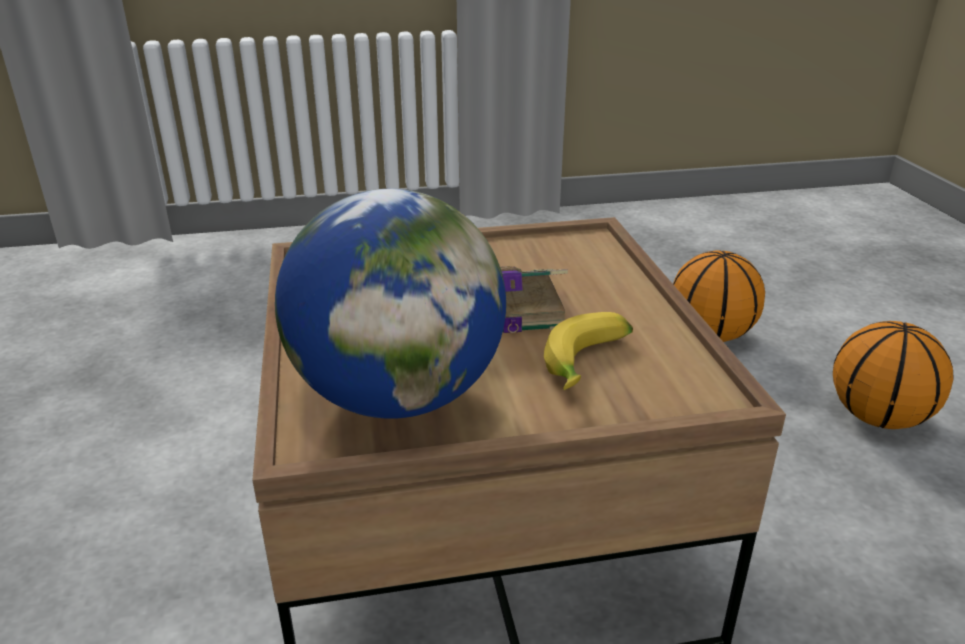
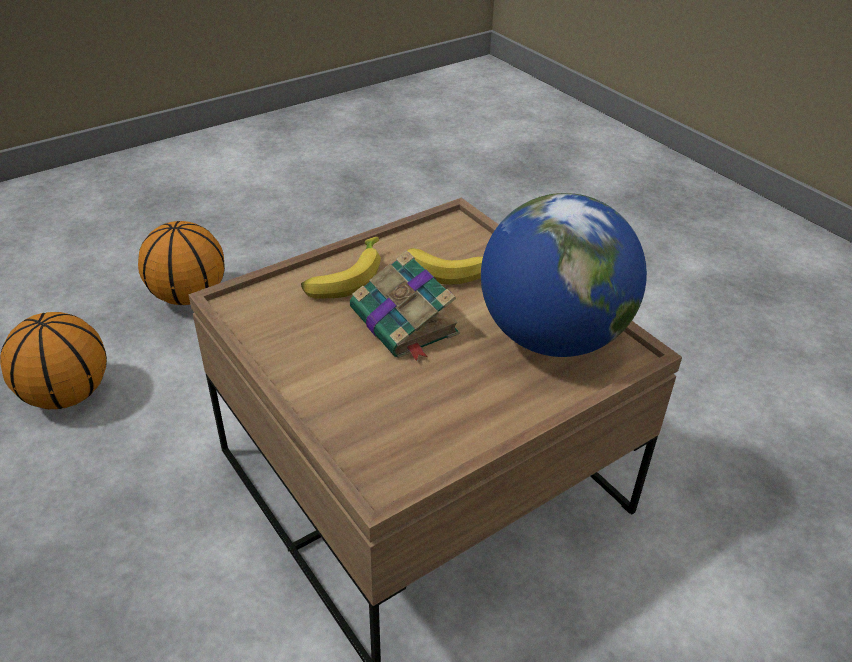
camera: 115 degrees left, 10 degrees up
(609, 294) = (344, 278): none -> banana

